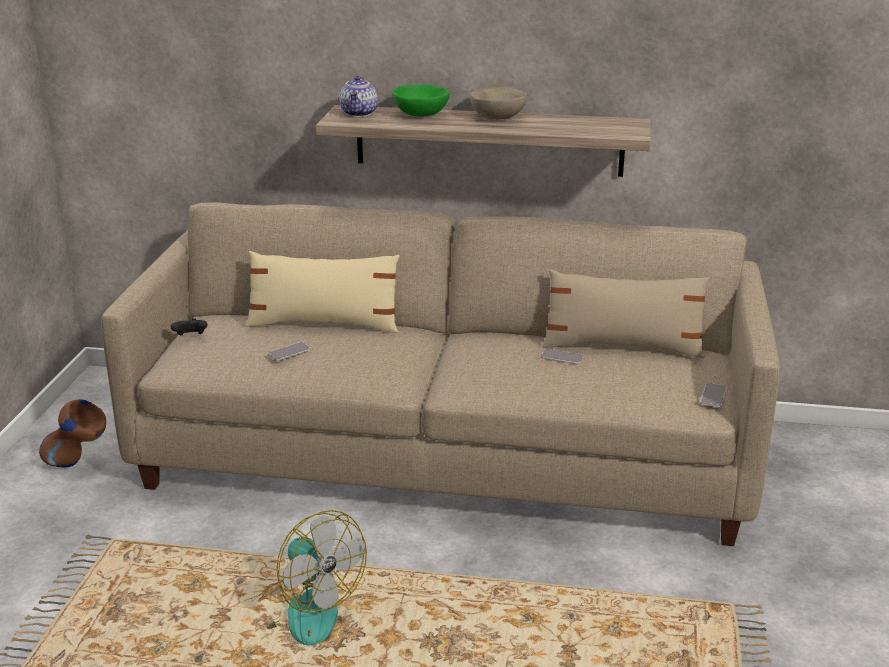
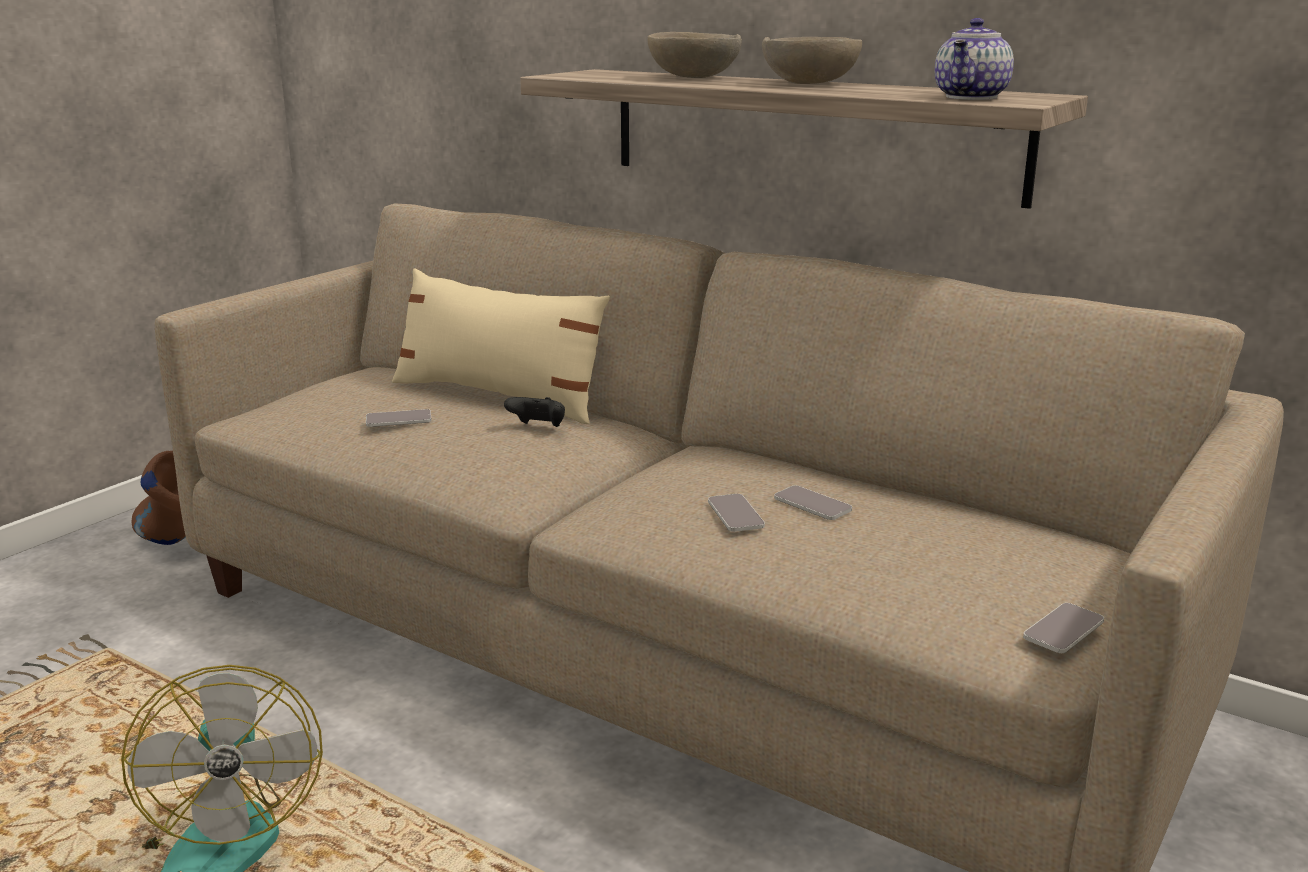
camera: 25 degrees right, 5 degrees down
(190, 337) = (314, 384): black game controller -> black game controller (538, 428)
(360, 114) = (606, 73): teapot -> teapot (972, 97)
(421, 115) = (693, 78): green bowl -> beige bowl
(531, 371) = (735, 514): none -> phone
(622, 346) = (946, 510): beige pillow -> none

